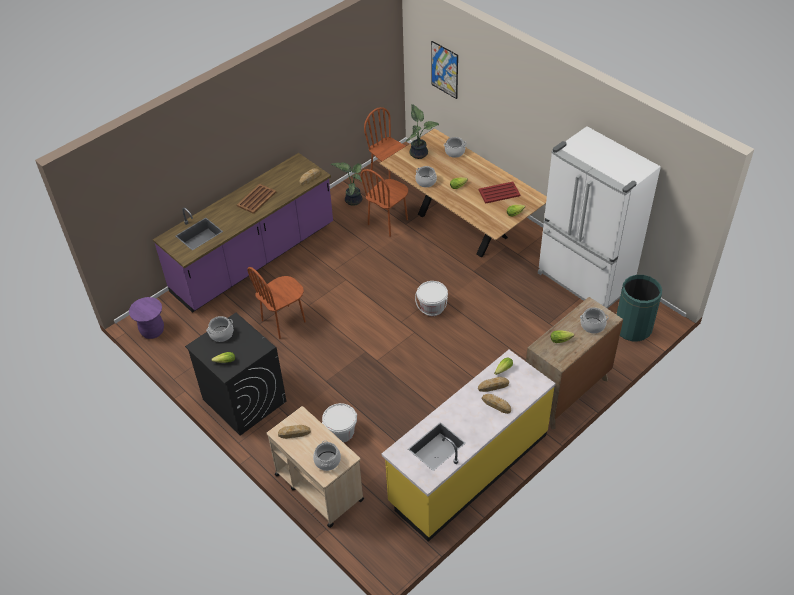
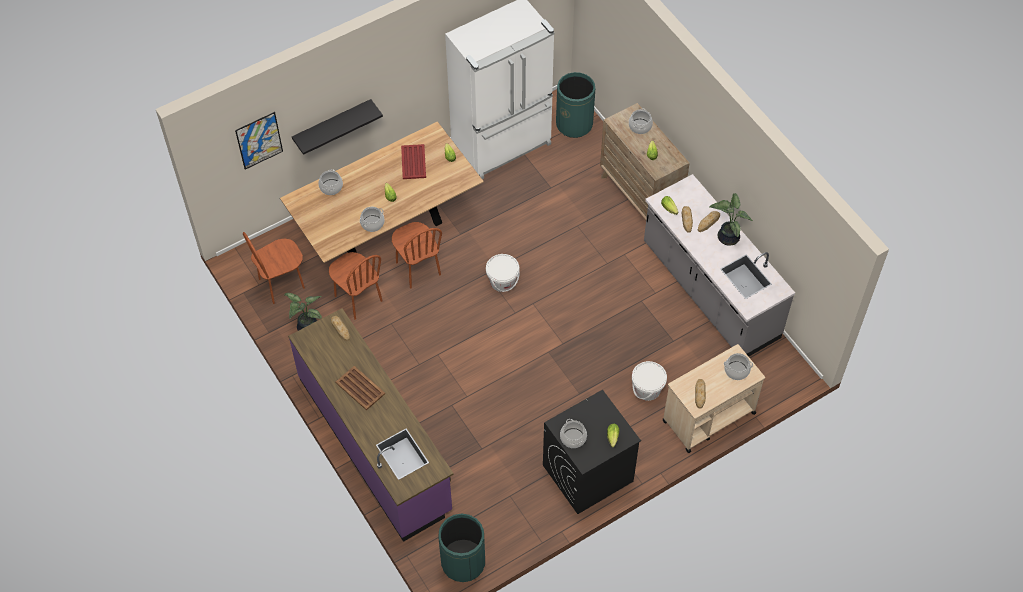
camera: 80 degrees left, 10 degrees up
(152, 331) = (463, 562): purple stool -> green trash can
(283, 321) = (484, 424): brown chair -> brown chair (418, 269)
(419, 153) = (320, 220): potted plant -> potted plant (727, 236)
(468, 468) = (709, 291): yellow counter -> grey counter
(492, 116) = (332, 124): none -> black shelf

